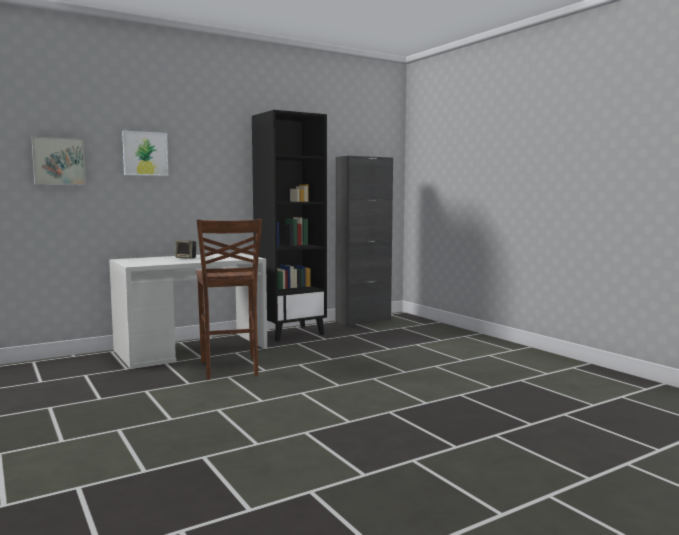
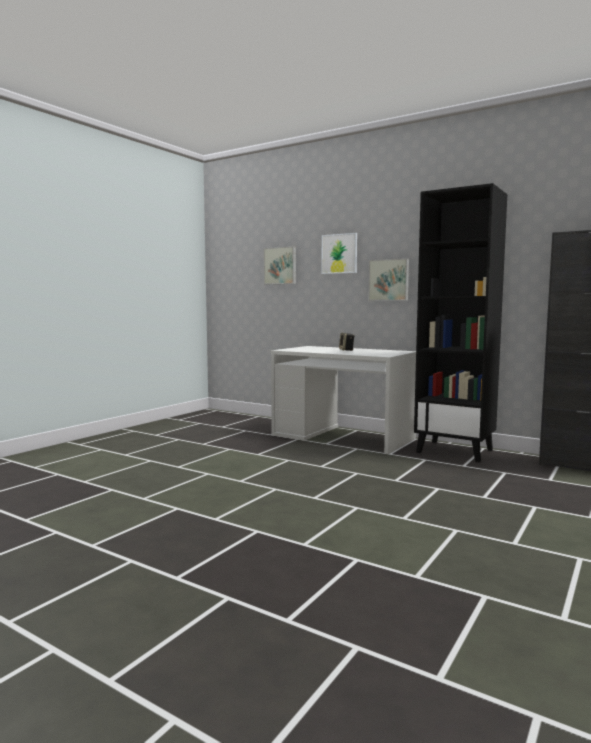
camera: 65 degrees right, 0 degrees up
(204, 184) = (389, 280): none -> picture
(229, 369) = (308, 456): brown stool -> none

